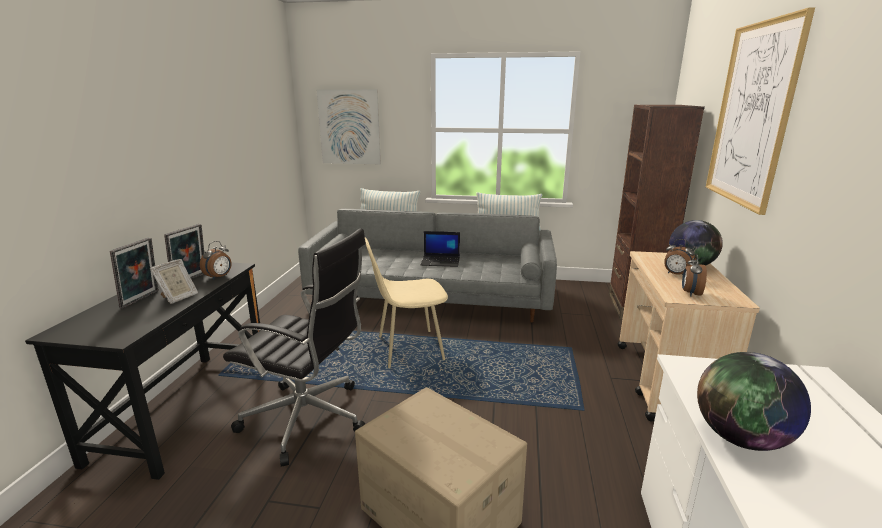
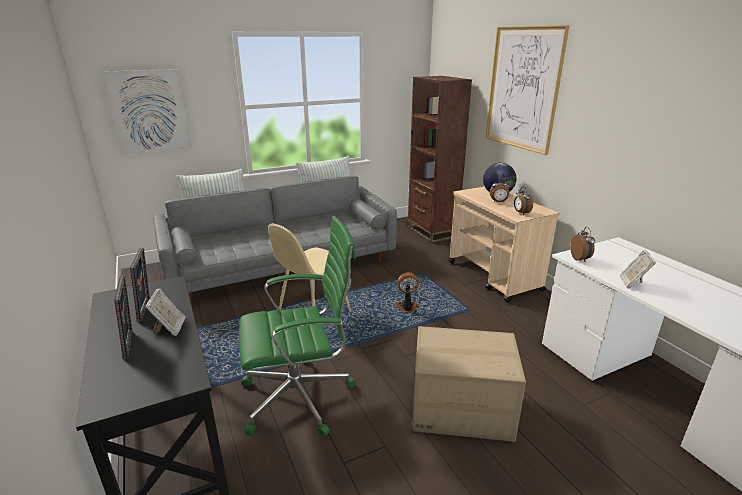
camera: 35 degrees left, 5 degrees up
(219, 277) = (173, 298): alarm clock -> alarm clock (580, 259)
(309, 420) = (301, 396): black office chair -> green office chair
(441, 261) = (292, 231): laptop -> none
(507, 378) = (407, 308): none -> fan
(740, 438) = (632, 283): globe -> picture frame

